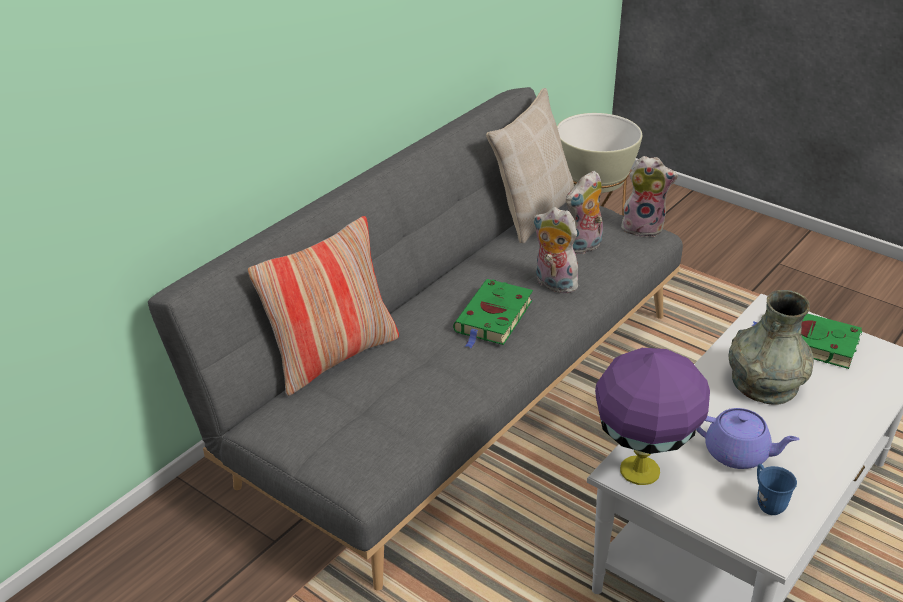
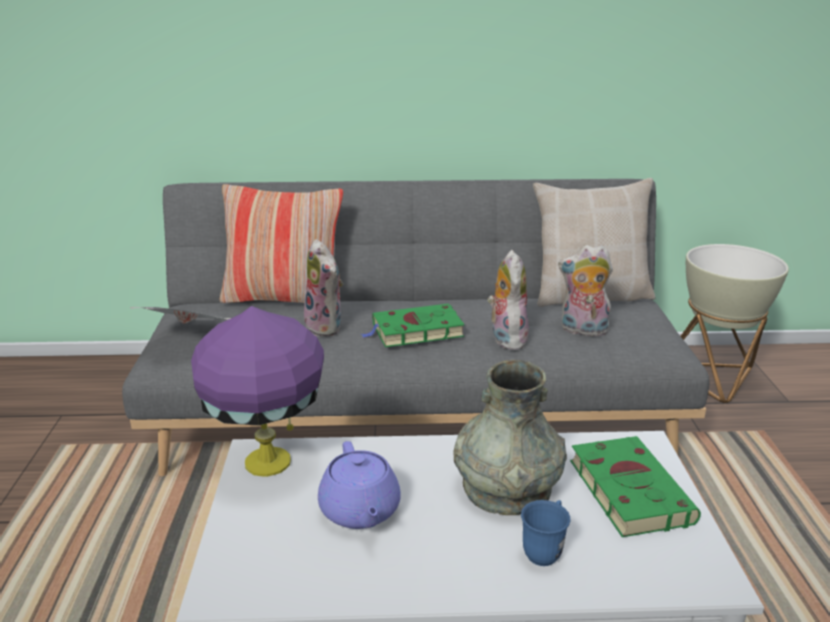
camera: 50 degrees right, 10 degrees down
(344, 441) = (191, 338): none -> newspaper
(643, 227) = (672, 346): plush toy -> plush toy (327, 327)
(767, 502) = (297, 560): blue mug -> blue mug (545, 550)

